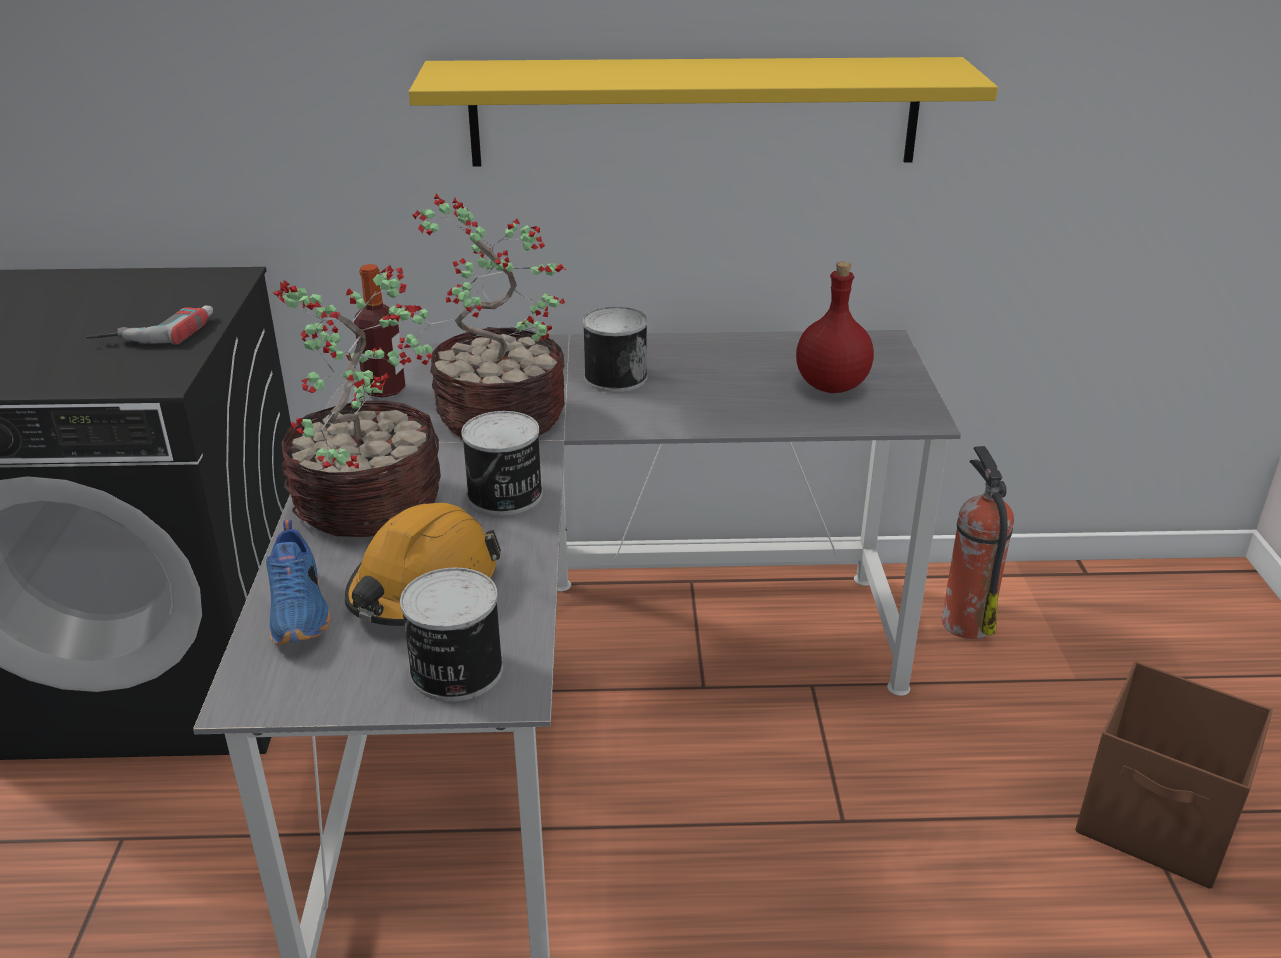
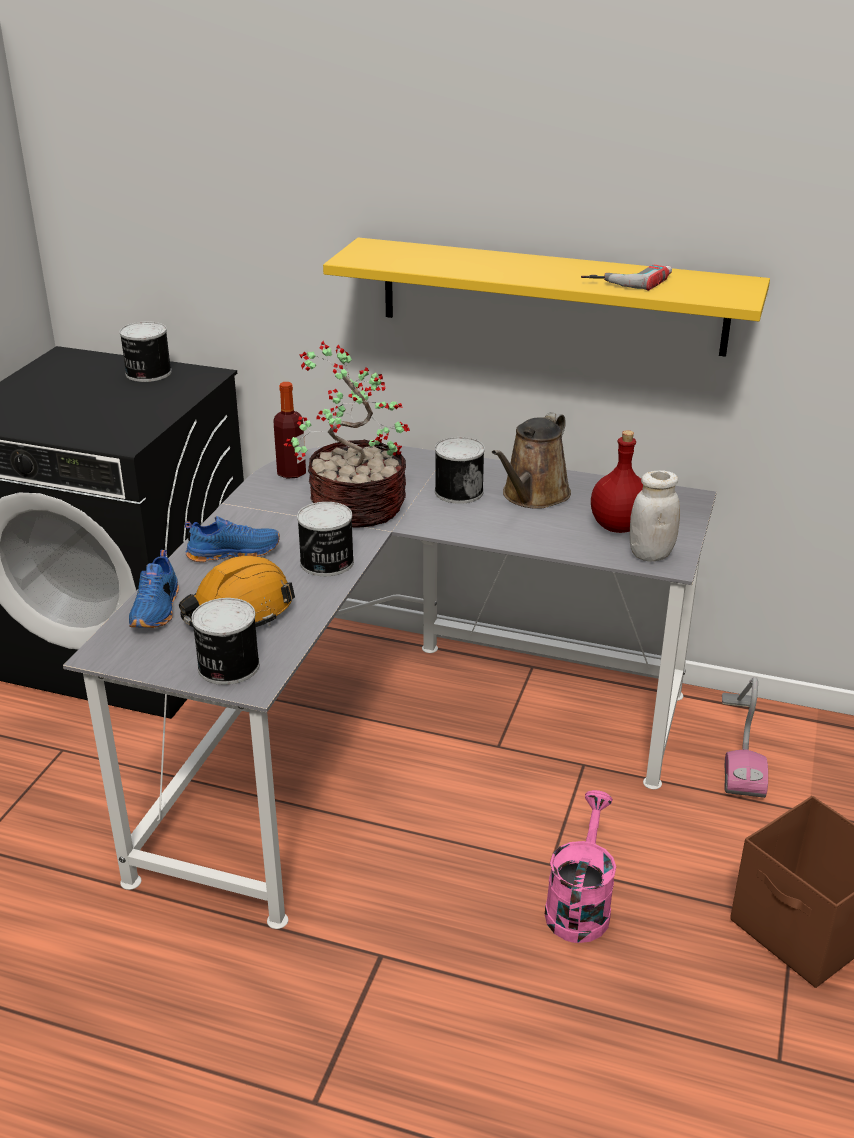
camera: 20 degrees right, 0 degrees up
(138, 286) = (147, 373): none -> can
(155, 331) = (141, 408): power drill -> power drill (628, 280)
(366, 506) = (233, 552): potted plant -> blue shoe
(707, 368) = (533, 496): none -> brown watering can
(892, 411) = (650, 554): none -> white jar
(903, 863) = (579, 904): none -> pink watering can
(965, 621) = (741, 746): fire extinguisher -> vacuum cleaner

